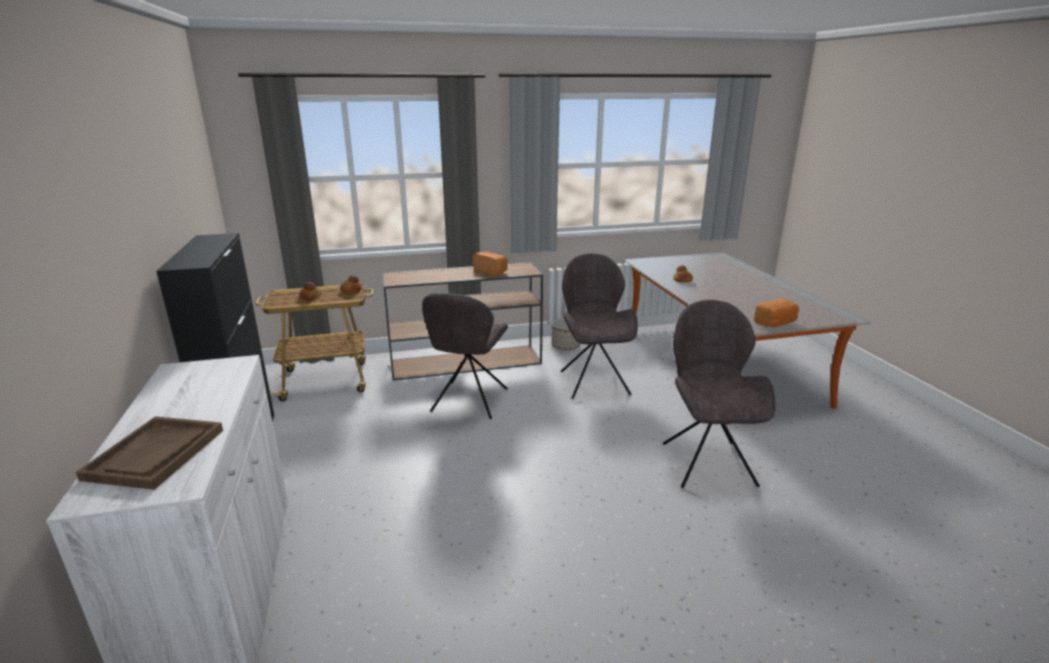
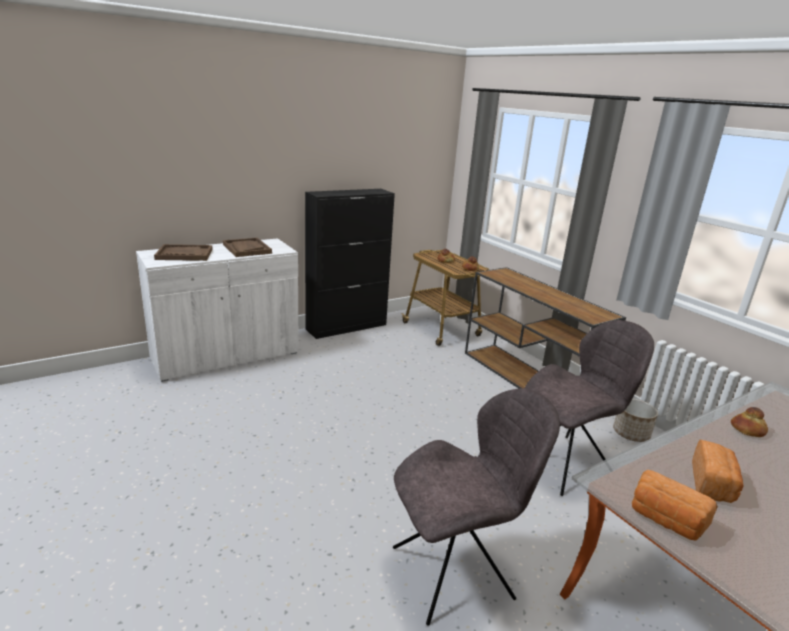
camera: 70 degrees right, 0 degrees up
(194, 392) = (247, 249): none -> brown tray
(468, 402) = (460, 393): grey chair -> none
(491, 271) = (568, 302): bread -> bread (712, 485)

